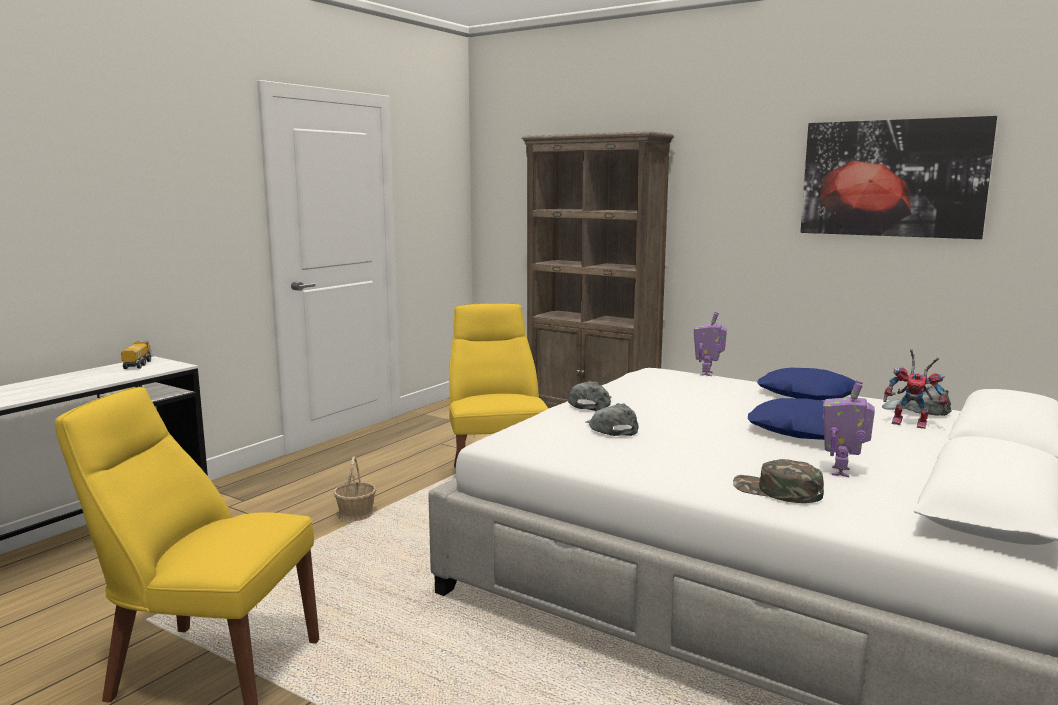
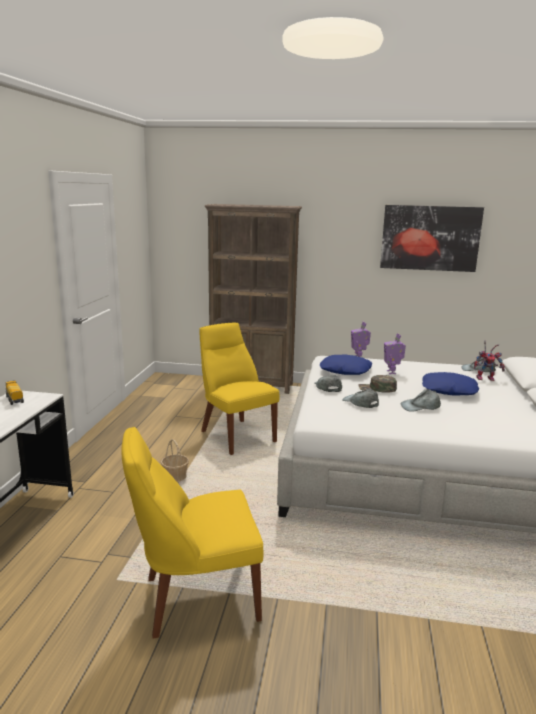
camera: 25 degrees left, 5 degrees up
(710, 446) = (420, 406): none -> grey cap
(777, 491) = (481, 429): green cap -> green cap (377, 388)
(806, 394) = (421, 366): blue pillow -> blue pillow (345, 370)
(842, 472) = (492, 412): toy robot -> toy robot (392, 372)

